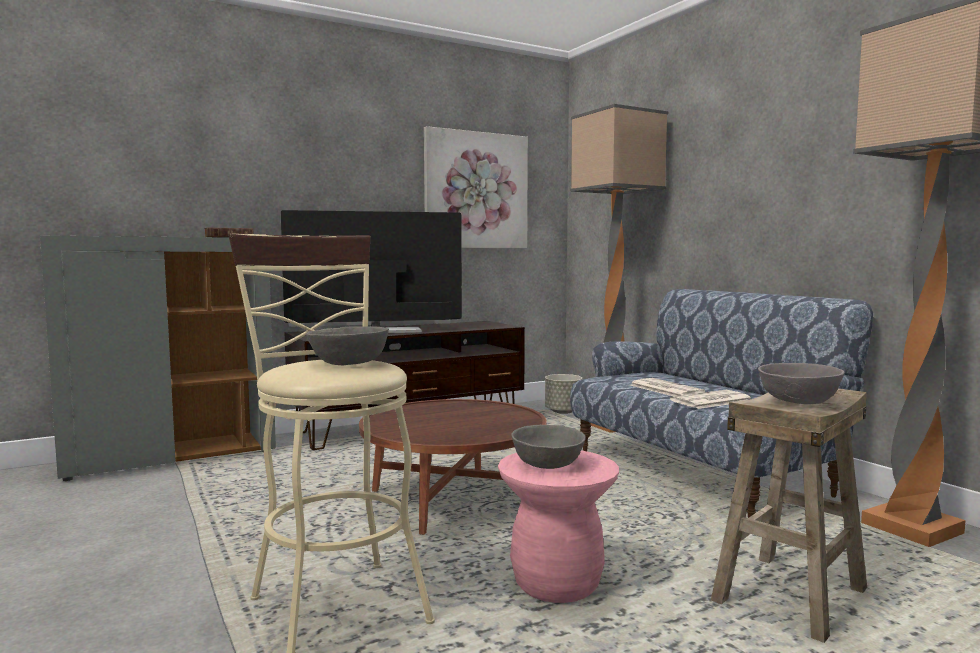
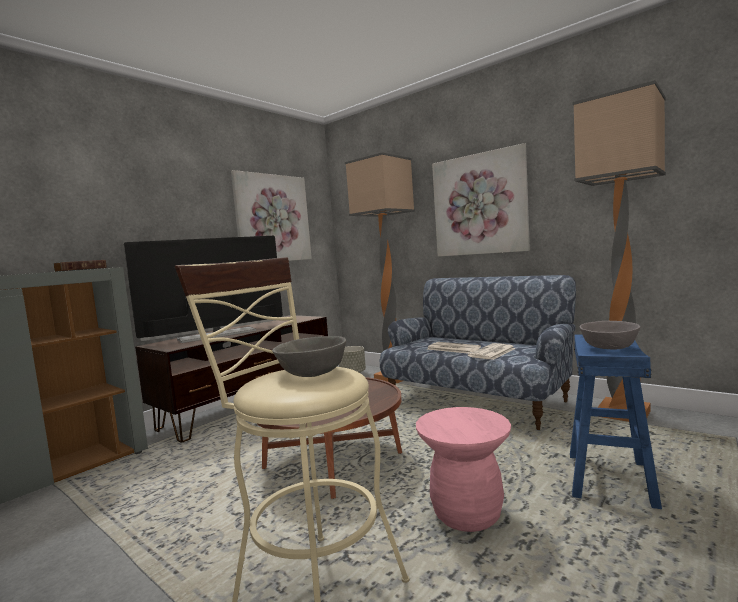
camera: 20 degrees left, 0 degrees up
(548, 464) = (455, 424): grey bowl -> none
(751, 183) = (479, 204): none -> picture
(789, 594) = (609, 478): beige stool -> blue stool

